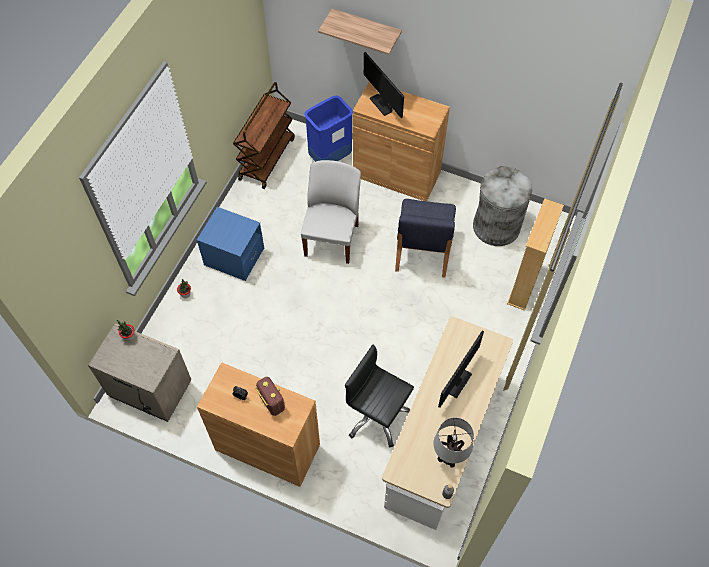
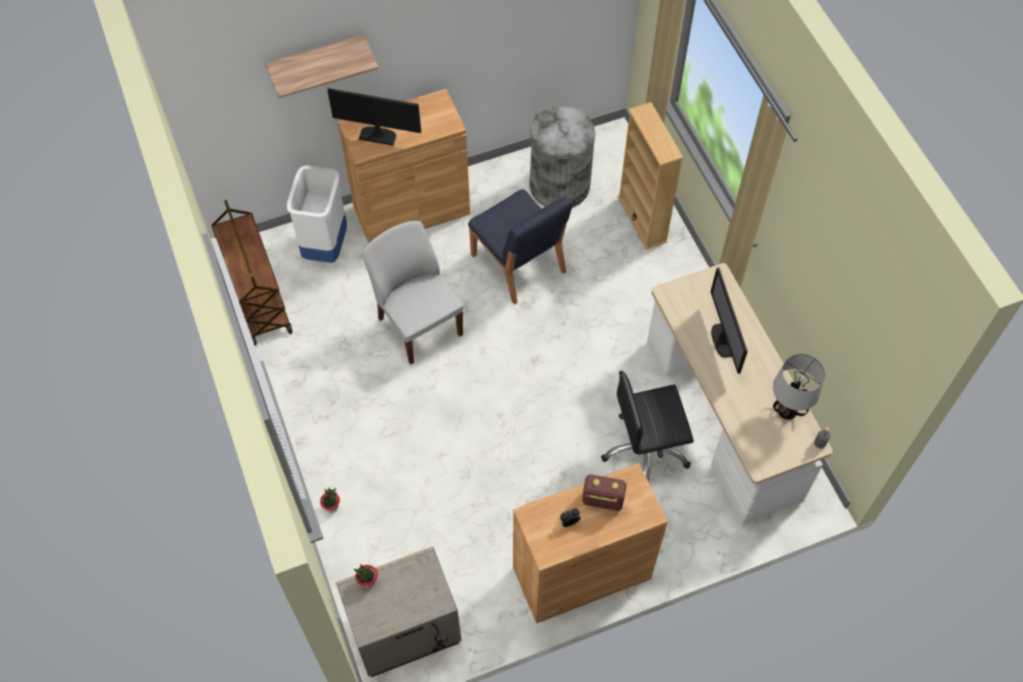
camera: 45 degrees left, 0 degrees up
(234, 257) = (339, 426): blue nightstand -> none
(330, 157) = (325, 246): blue trash can -> white trash can

